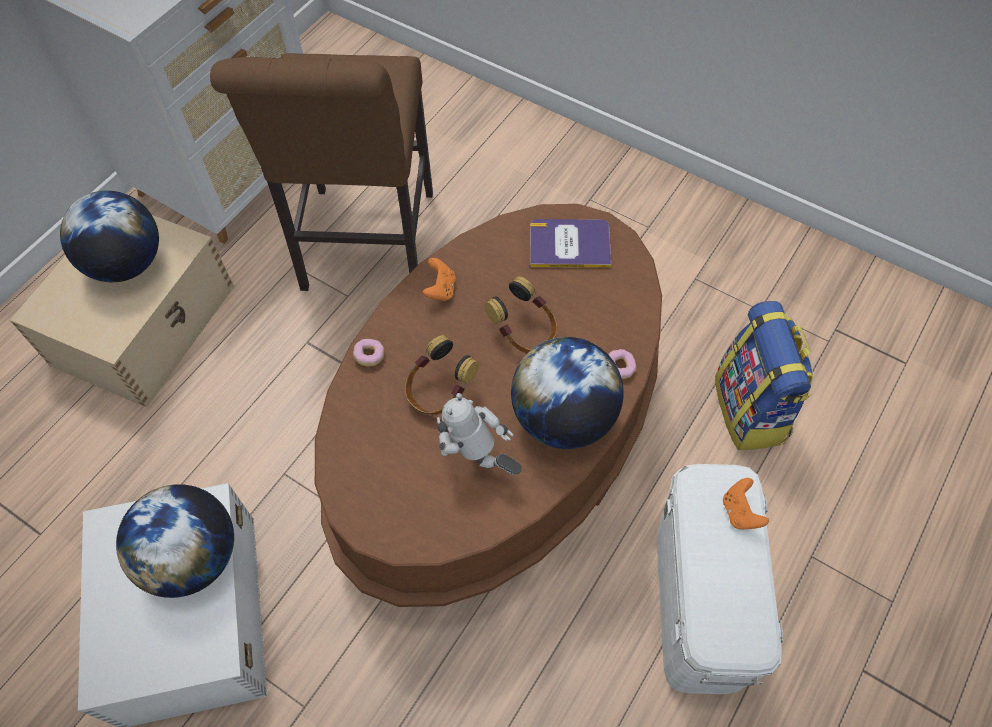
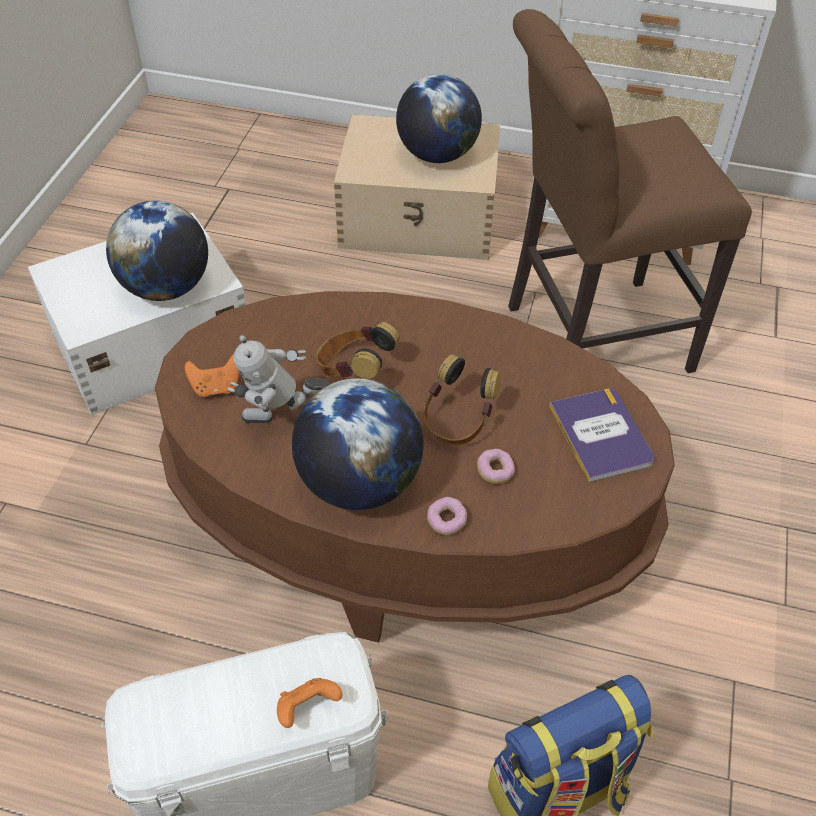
camera: 70 degrees right, 10 degrees down
(369, 356) = (375, 308): donut -> donut (495, 472)
(440, 289) = (480, 339): orange game controller -> orange game controller (216, 387)
(477, 462) = (281, 421): toy robot -> toy robot turned 120 degrees counterclockwise

